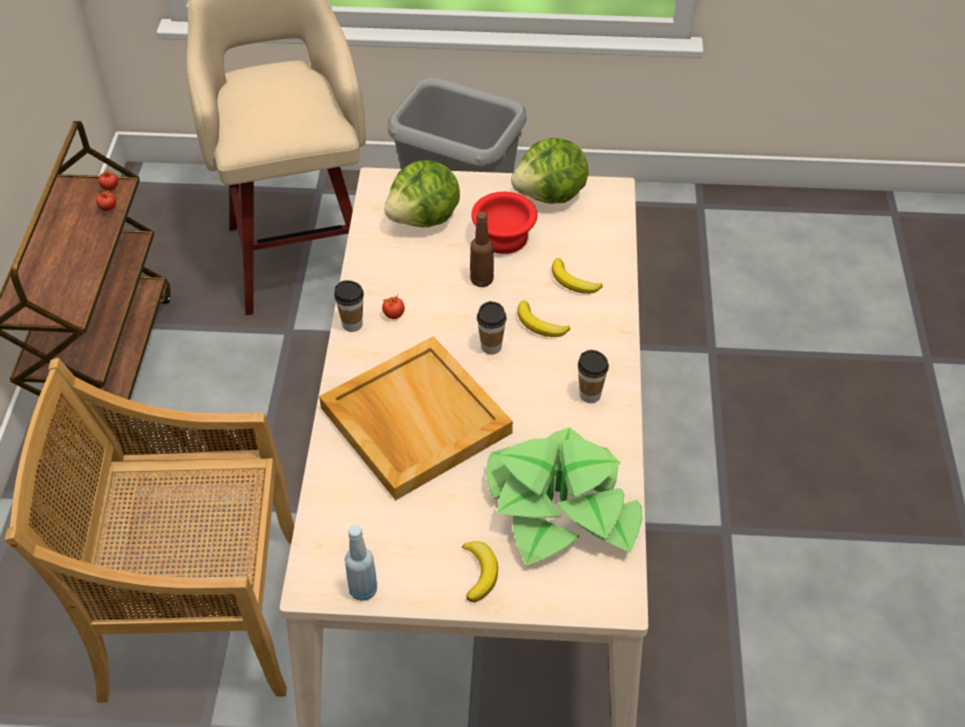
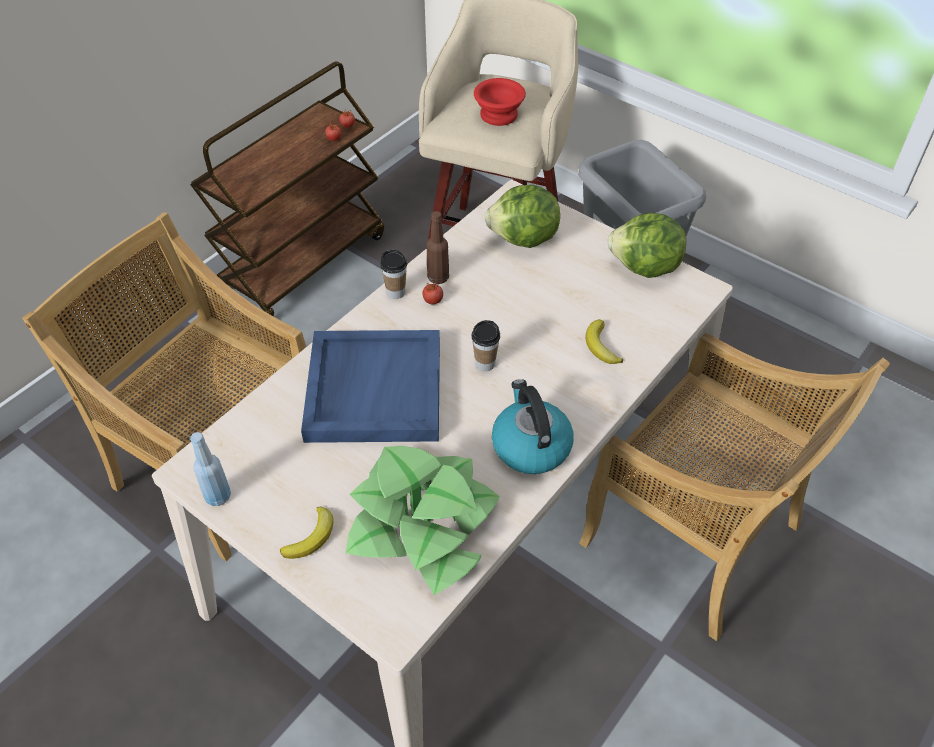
camera: 35 degrees right, 0 degrees up
(413, 420) = (373, 389): beige tray -> blue tray
(481, 280) = (525, 307): brown bottle -> brown bottle (438, 277)
(506, 237) = (576, 284): red bowl -> red bowl (500, 115)
(540, 324) = (541, 366): banana -> none
(590, 395) = (530, 446): cup -> kettle
(682, 426) = (693, 538): none -> beige chair

